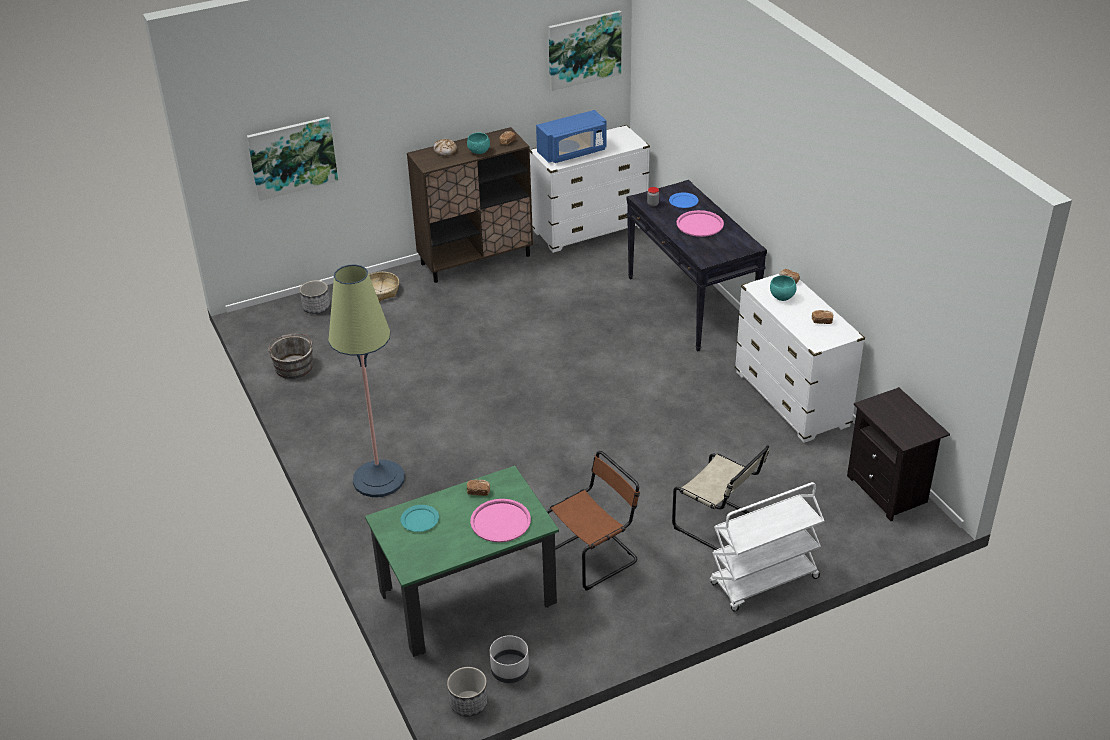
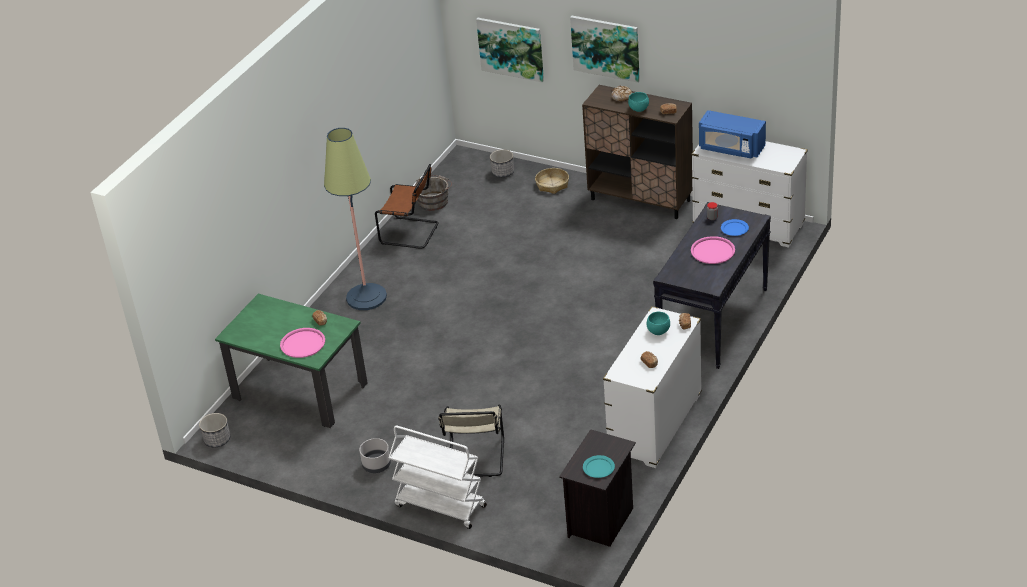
camera: 55 degrees right, 0 degrees up
(420, 519) = (274, 314): turquoise plate -> turquoise plate (599, 467)
(510, 670) = (257, 441): grey planter -> grey planter (377, 465)
(584, 49) = (768, 64): picture -> picture (606, 47)
(595, 555) = (389, 421): brown chair -> brown chair (412, 233)

